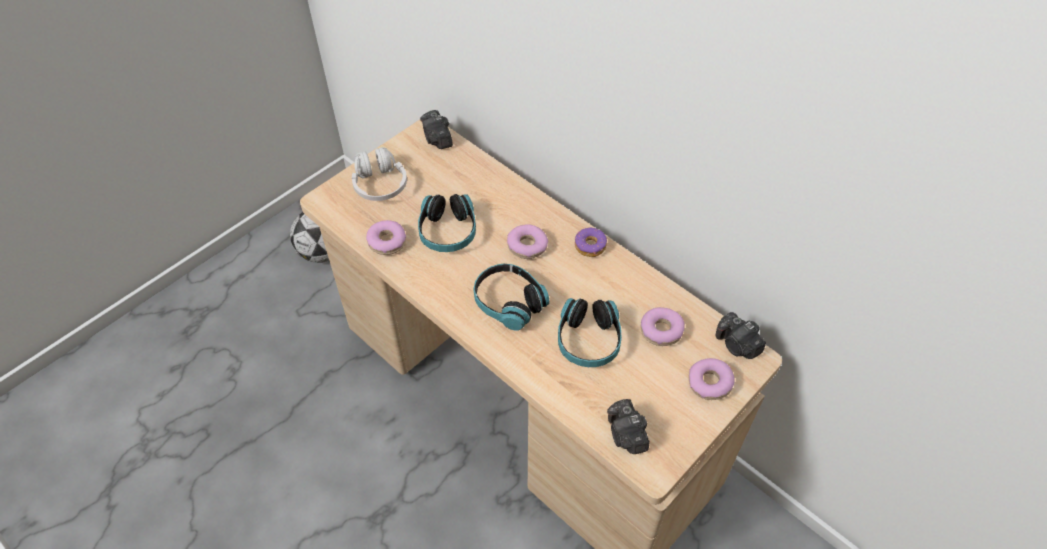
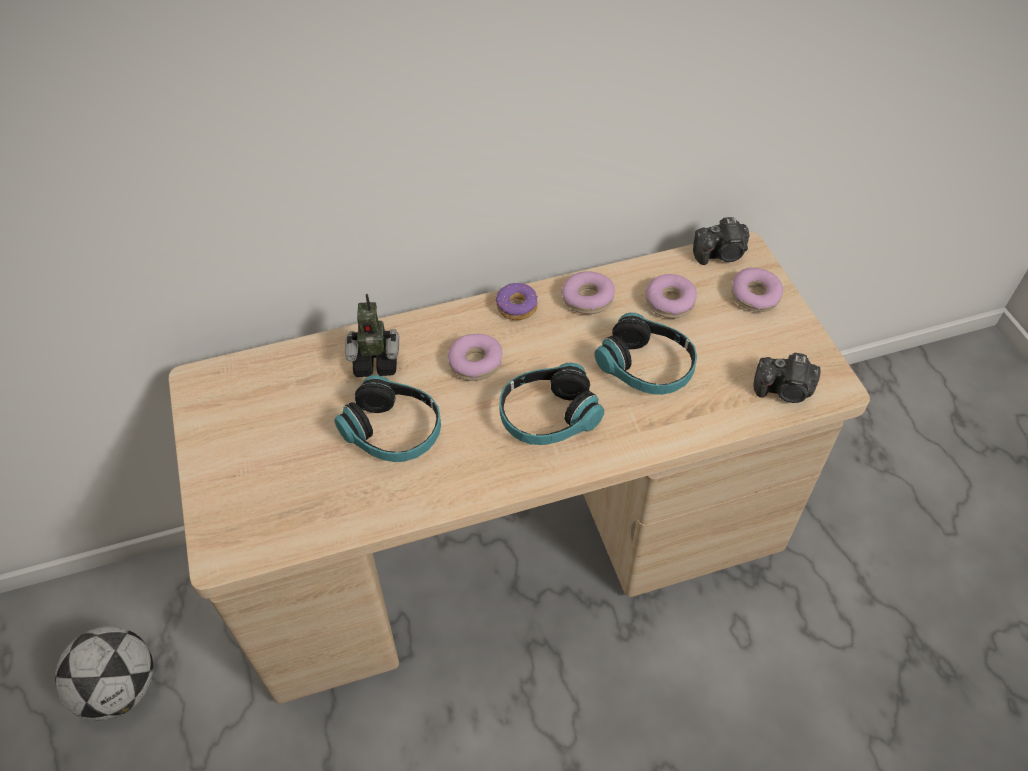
camera: 60 degrees left, 0 degrees up
(380, 184) = (249, 474): white headphones -> none
(387, 242) = (360, 505): donut -> donut (587, 299)
(437, 139) = (224, 377): camera -> none
(494, 198) = (376, 361): none -> toy robot

